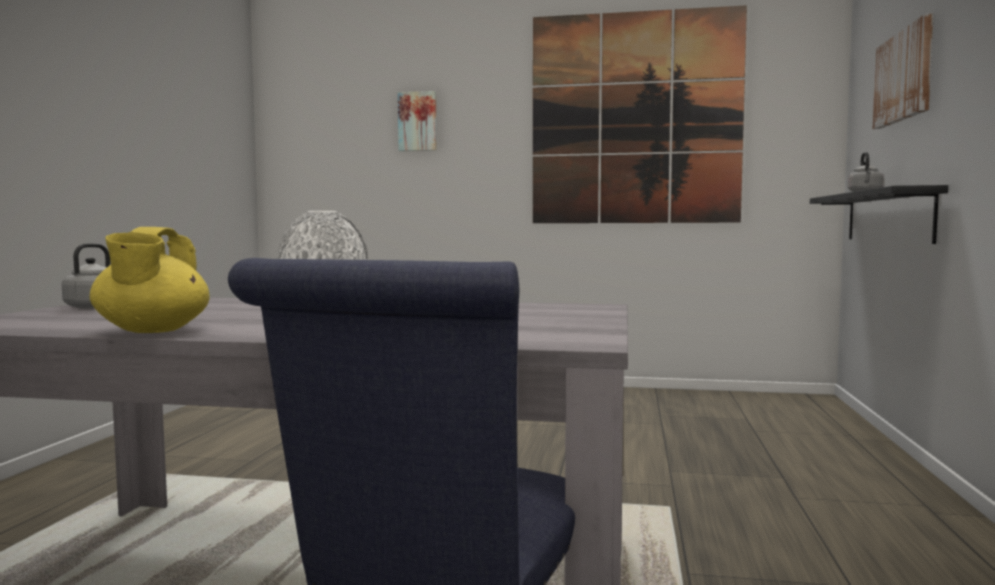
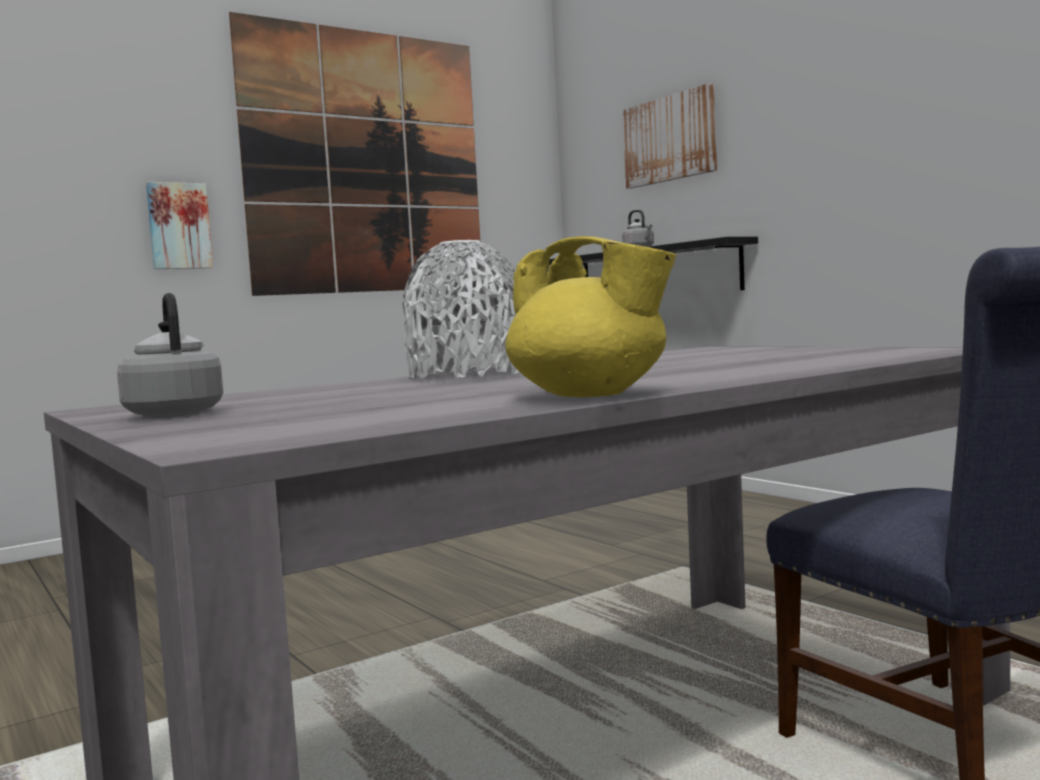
camera: 45 degrees left, 0 degrees up
(418, 121) = (57, 141): picture -> picture (179, 226)

